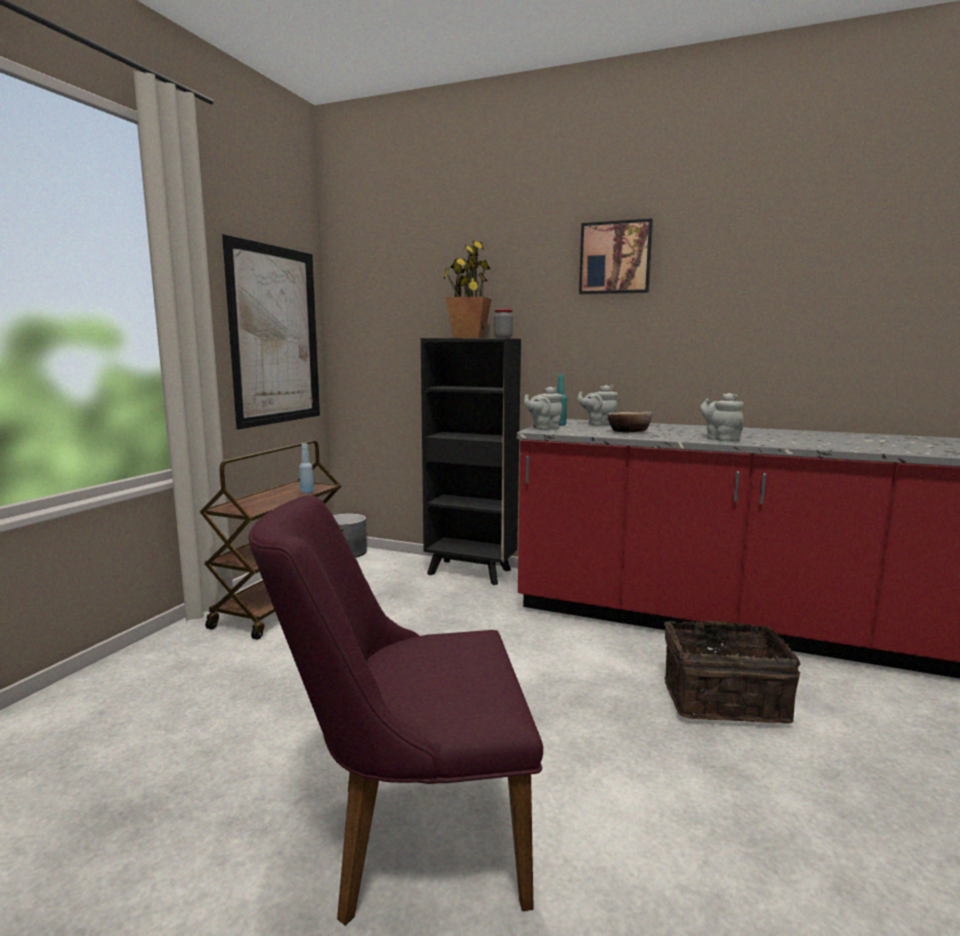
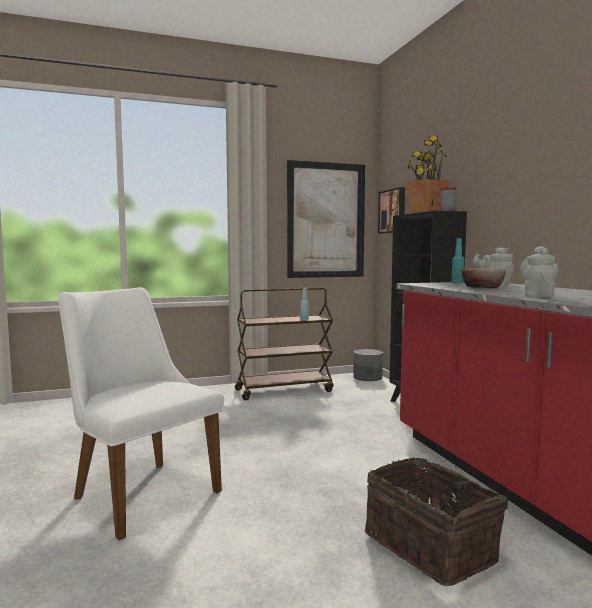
camera: 50 degrees right, 5 degrees down
(407, 839) = (139, 490): purple chair -> white chair
(544, 428) = (429, 283): grey teapot -> none
(615, 258) = (537, 126): picture -> picture (393, 211)

